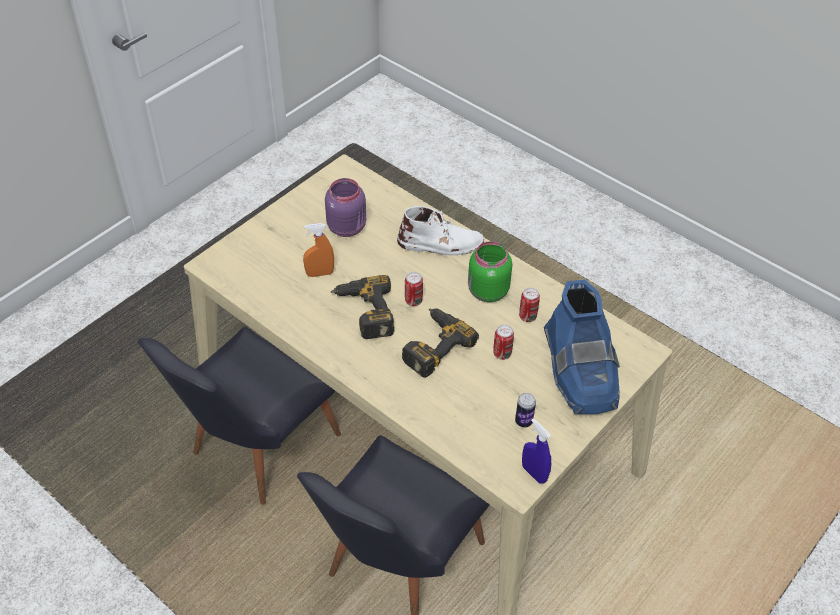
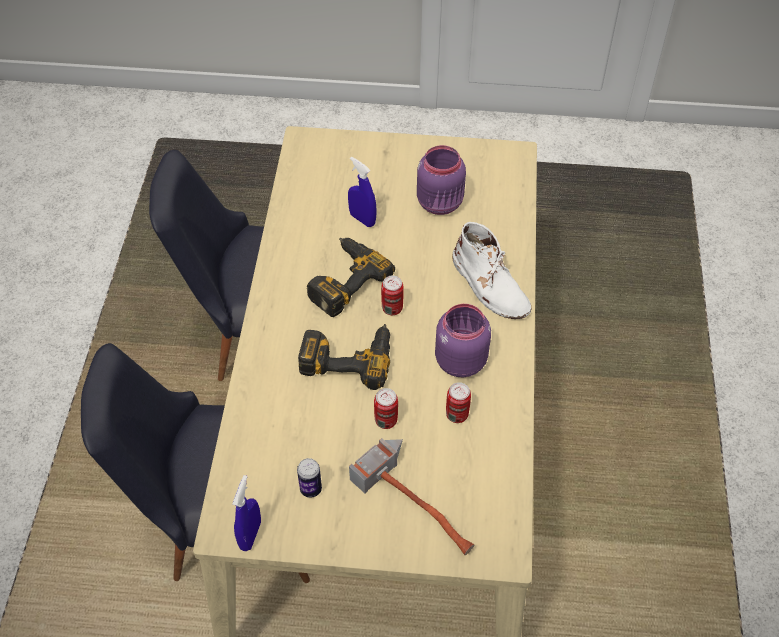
camera: 55 degrees right, 5 degrees up
(320, 273) = (362, 219): orange spray bottle -> blue spray bottle
(487, 292) = (459, 360): green jar -> purple jar
(580, 370) = (422, 504): blue boot -> hammer

